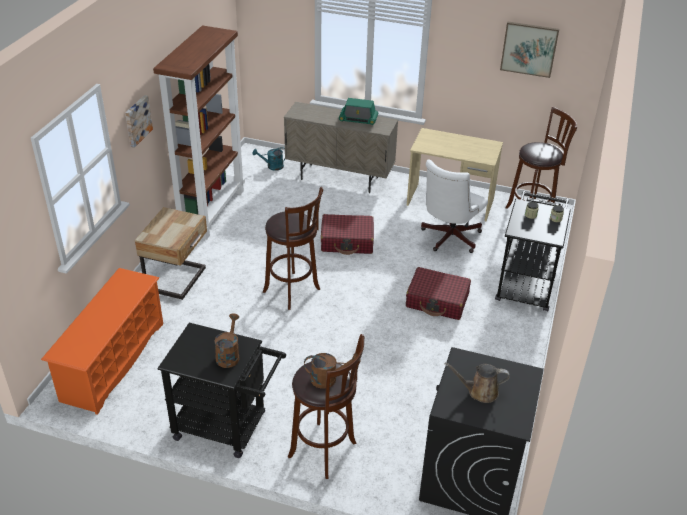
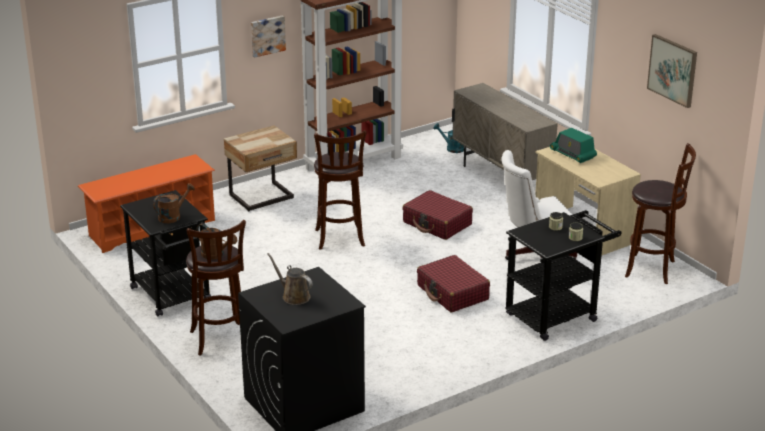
camera: 40 degrees right, 10 degrees down
(358, 119) = (518, 112): radio -> radio (573, 154)

